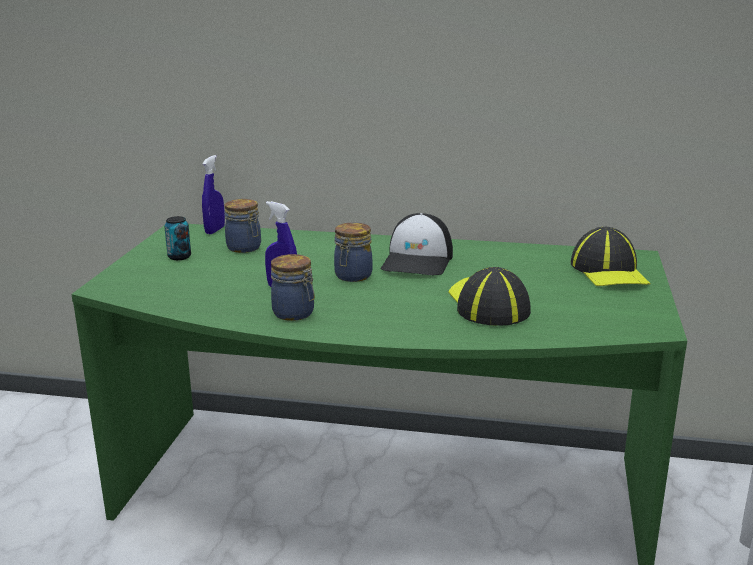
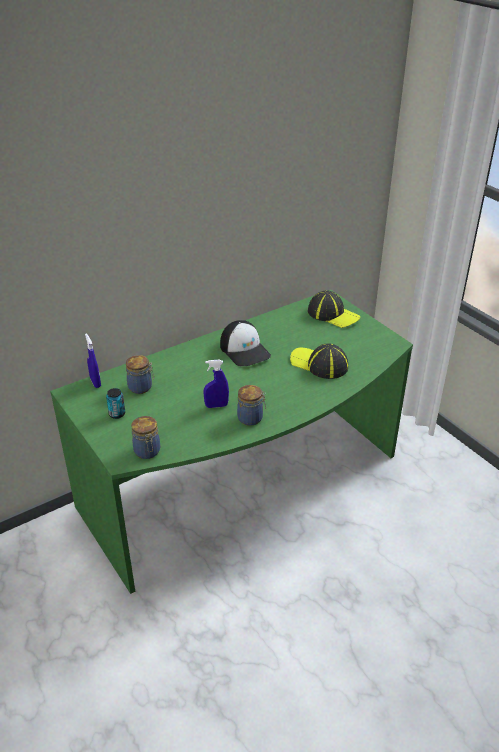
camera: 45 degrees left, 15 degrees up
(352, 276) = (233, 378): jar -> jar (147, 452)

